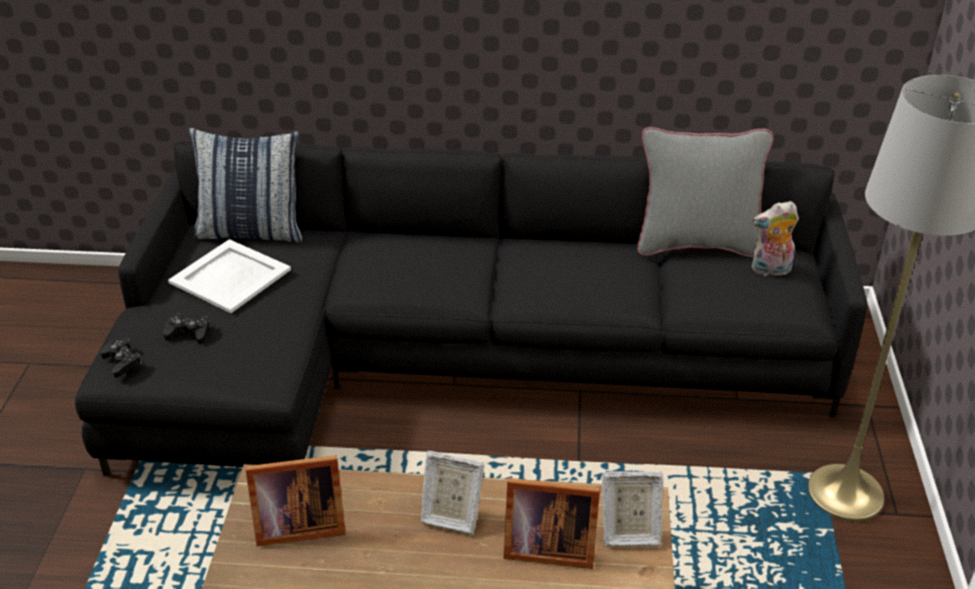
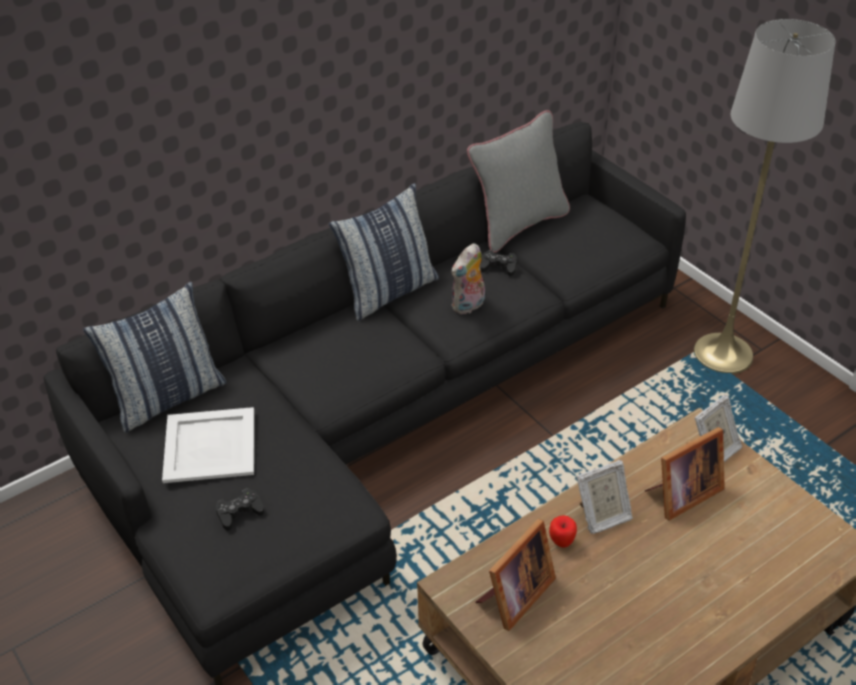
camera: 40 degrees left, 5 degrees up
(122, 362) = (214, 572): black game controller -> black game controller (498, 267)
(389, 512) = (561, 543): none -> apple
(509, 241) = (389, 292): none -> pillow
(770, 270) = (587, 219): plush toy -> plush toy (469, 306)

